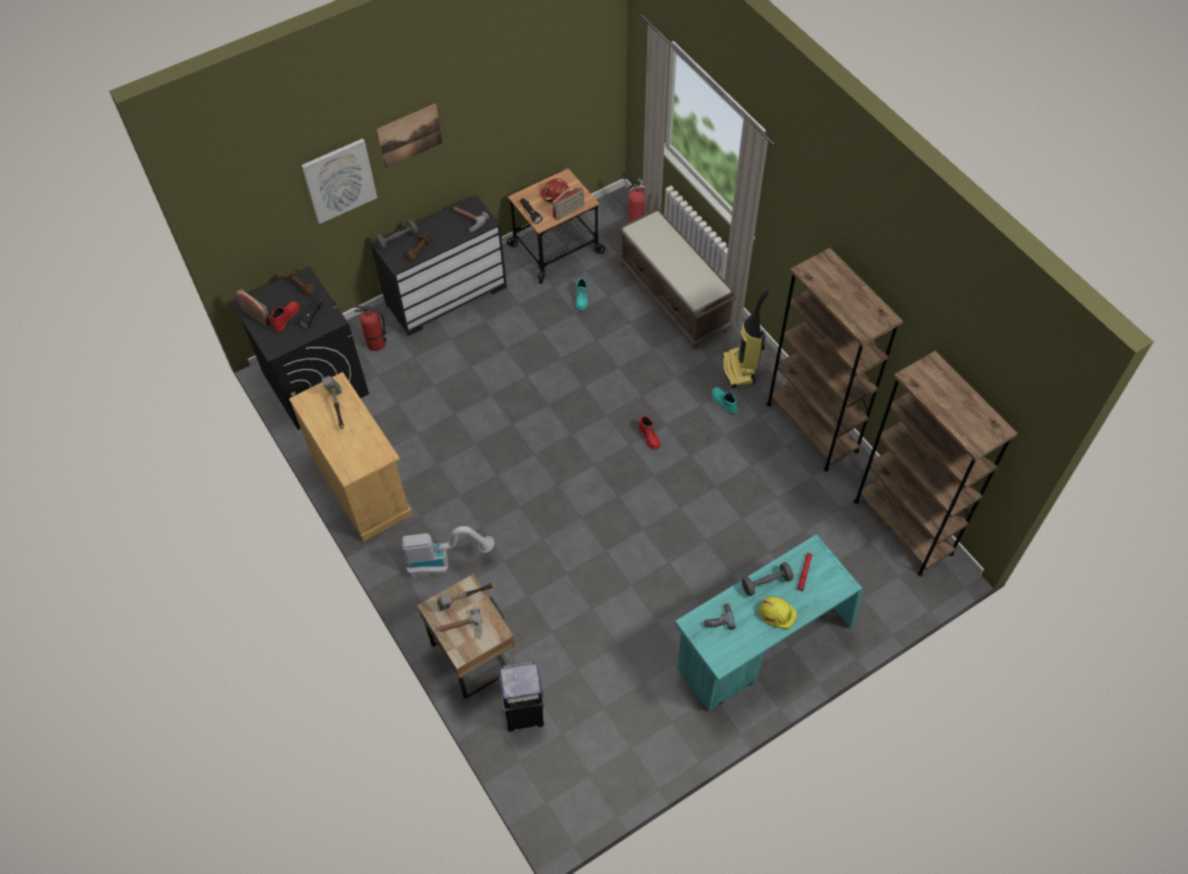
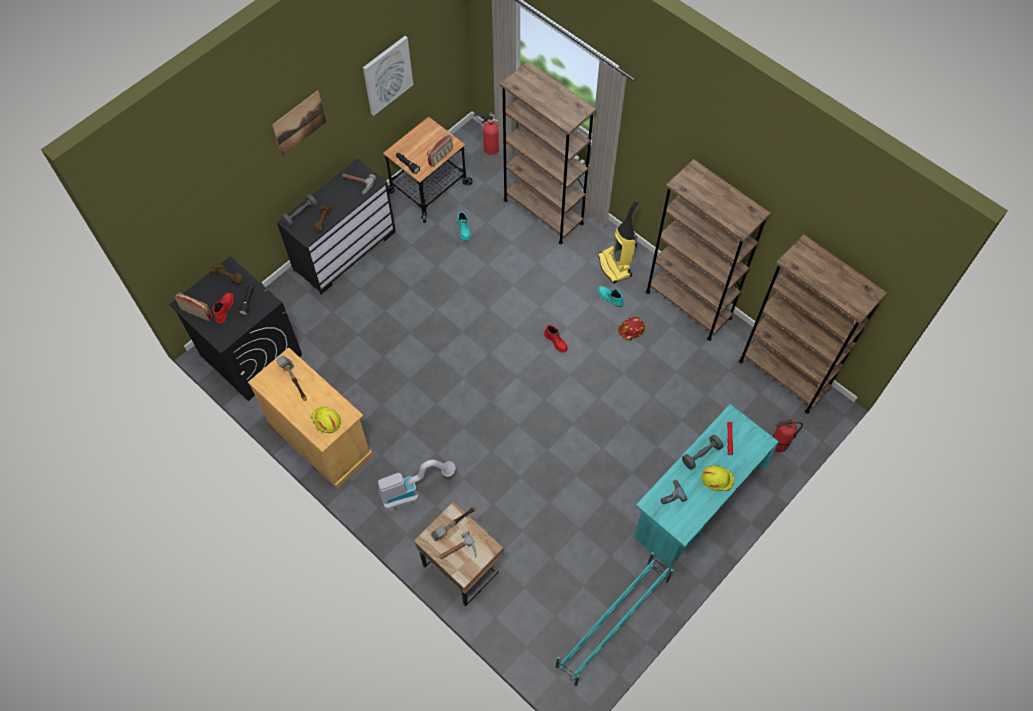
camera: 15 degrees left, 5 degrees up
(339, 180) = (245, 176): picture -> picture (387, 75)
(358, 456) = (326, 421): none -> yellow hard hat
(376, 344) = (294, 307): fire extinguisher -> fire extinguisher (778, 444)
(525, 711) = (519, 604): blue trash can -> none
(555, 195) = (424, 143): red hard hat -> red hard hat (631, 331)
(624, 758) = (612, 624): none -> turquoise shoe rack
(675, 296) = (543, 211): brown bench -> brown bookcase

